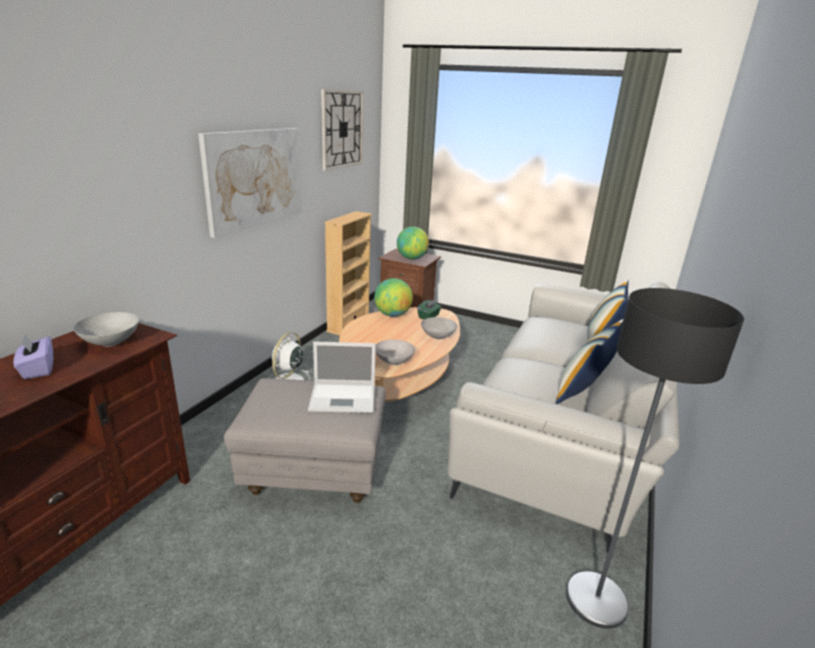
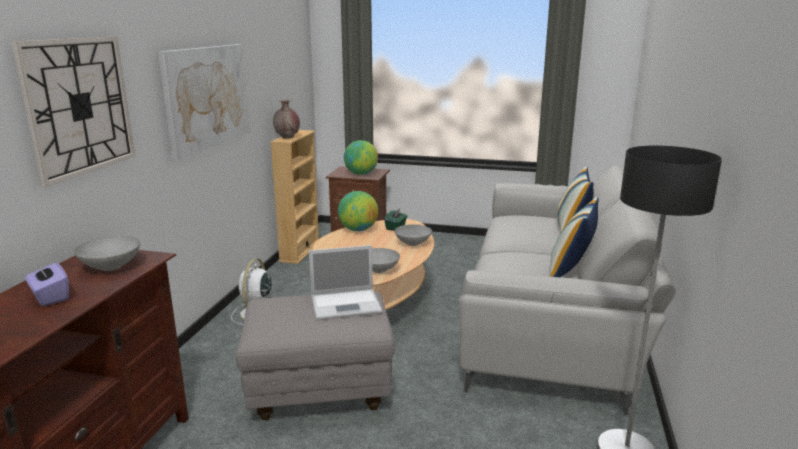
camera: 10 degrees left, 5 degrees down
(342, 129) = (278, 44): wall clock -> wall clock (79, 106)
(342, 219) = (287, 138): none -> brown vase

